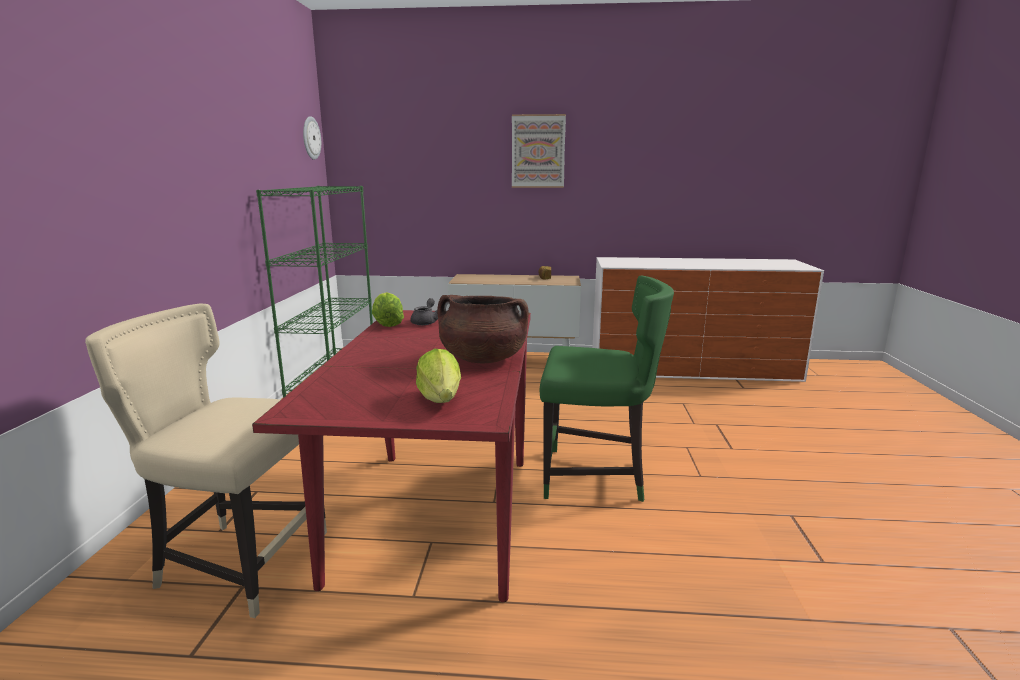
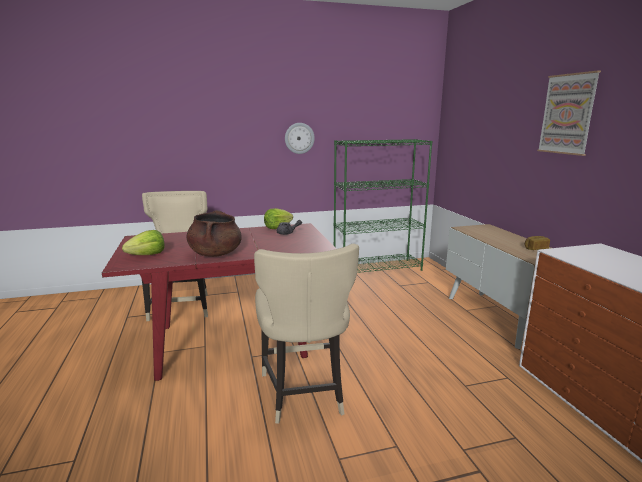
camera: 70 degrees right, 0 degrees up
(311, 138) = (419, 105): wall clock -> wall clock (299, 138)
(596, 477) = (304, 394): green chair -> beige chair

